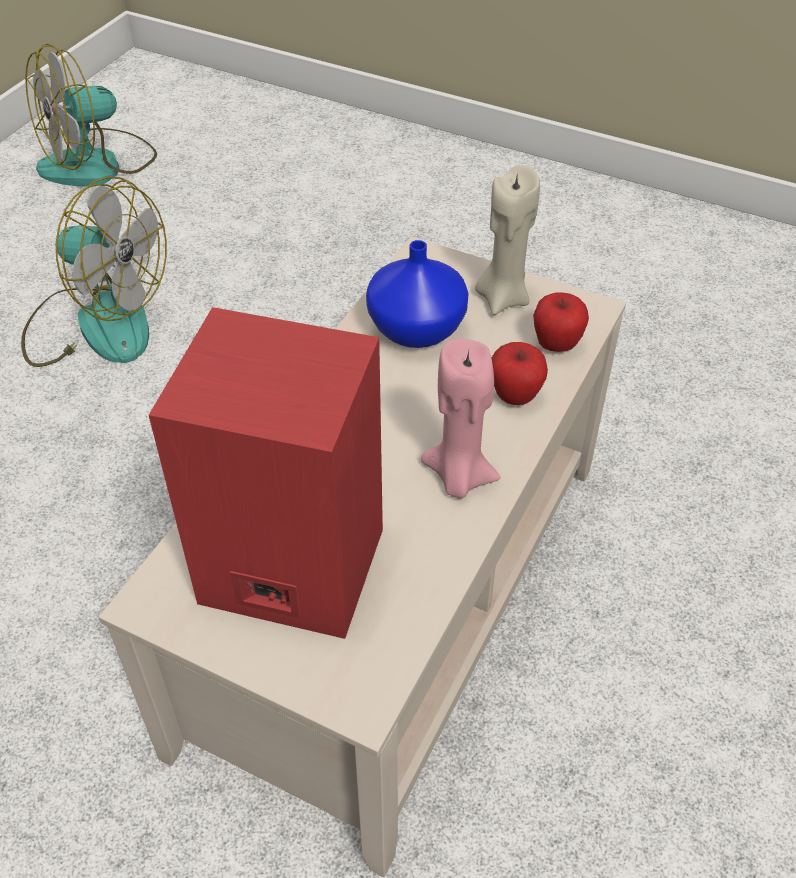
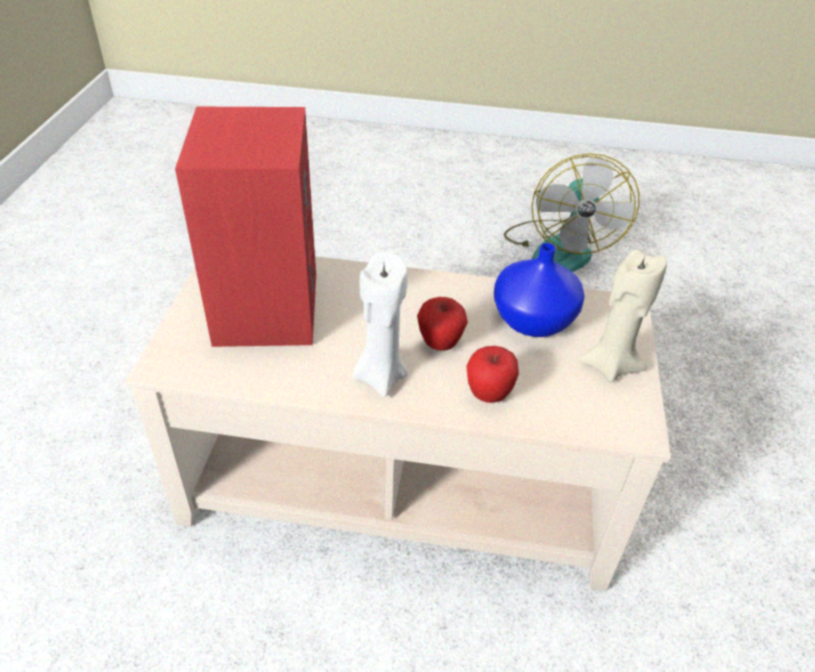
camera: 70 degrees right, 5 degrees down
(98, 164) = (709, 199): fan -> none
(459, 477) = (380, 376): pink candle -> white candle
(556, 345) = (571, 412): apple -> apple (440, 343)

